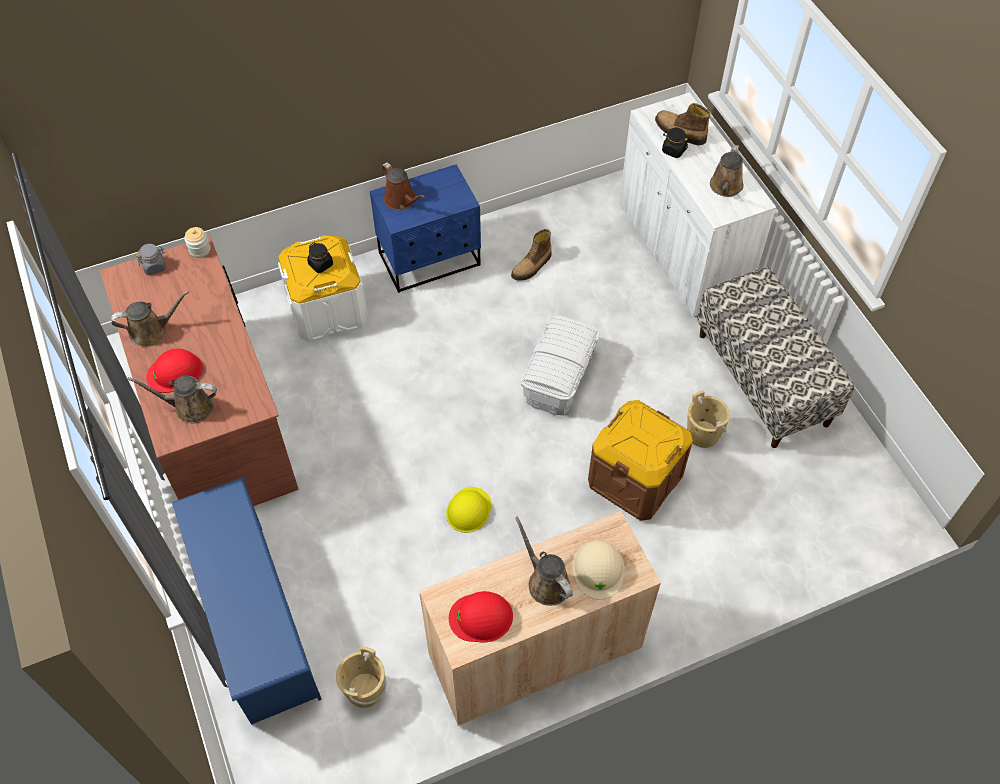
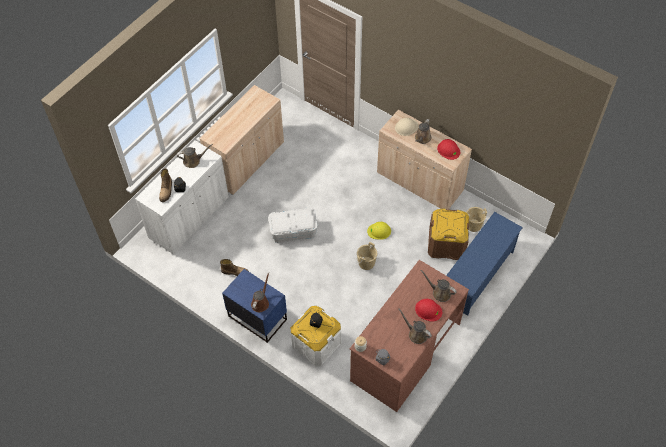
camera: 120 degrees left, 0 degrees up
(189, 407) = (439, 293): brown watering can -> brown watering can turned 150 degrees clockwise
(635, 478) = (325, 183): brown storage box -> brown storage box (446, 244)
(703, 434) = (288, 170): beige bucket -> beige bucket (366, 263)
(763, 379) = (246, 161): bench -> beige cabinet

